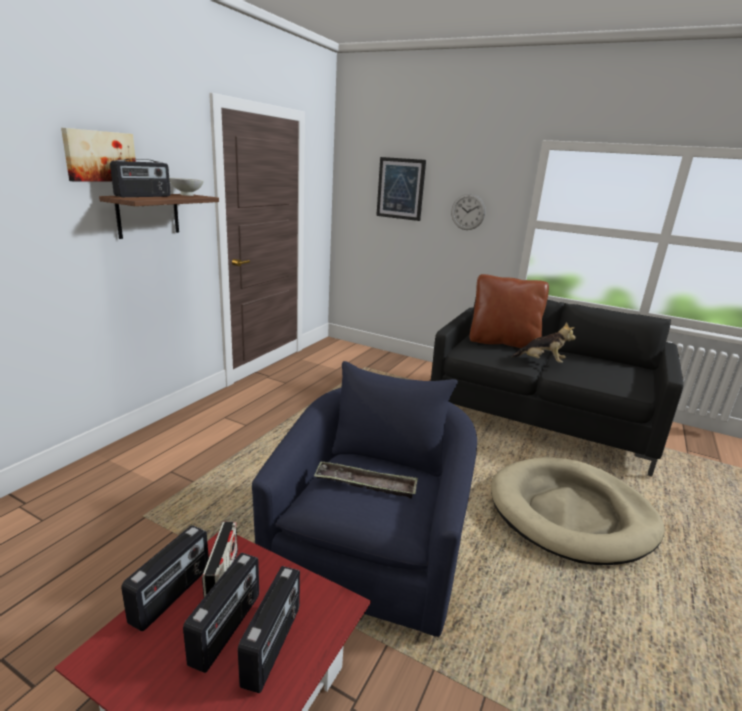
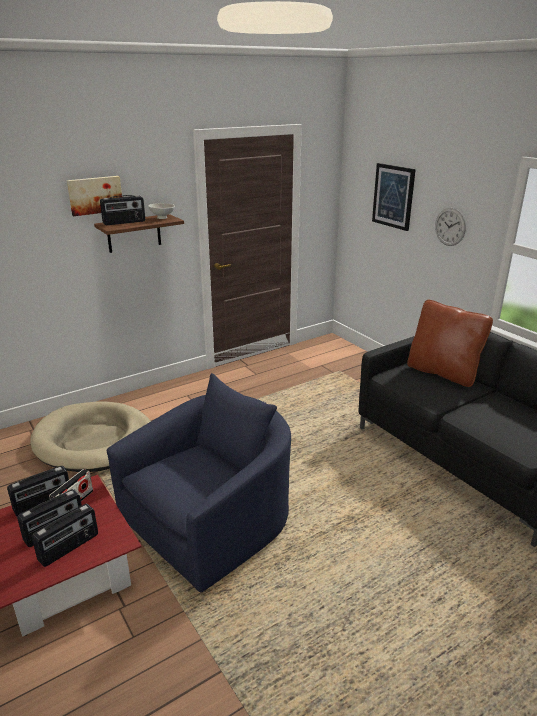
camera: 30 degrees right, 5 degrees up
(365, 484) = (188, 470): tray -> none
(541, 362) = (458, 401): plush toy -> none
(571, 513) = (404, 552): beige dog bed -> beige dog bed (95, 441)

